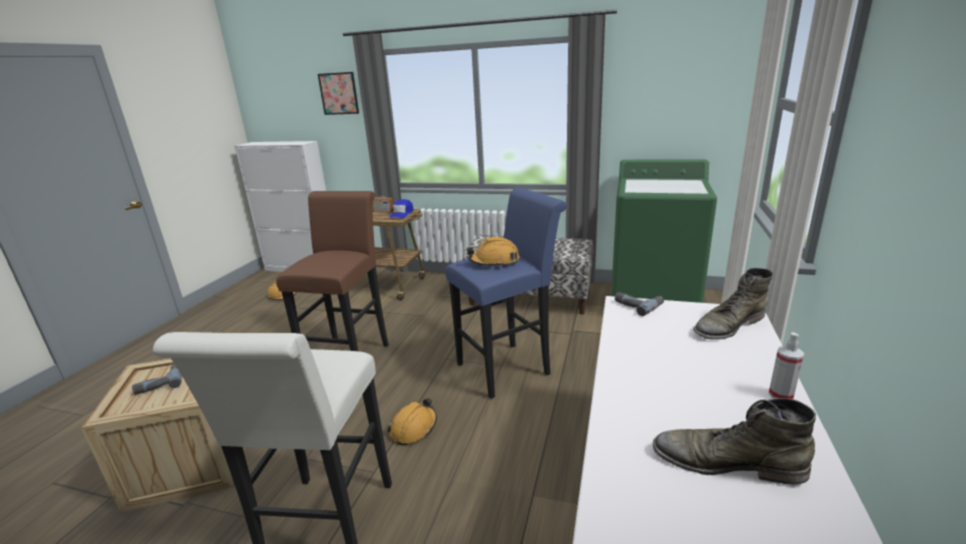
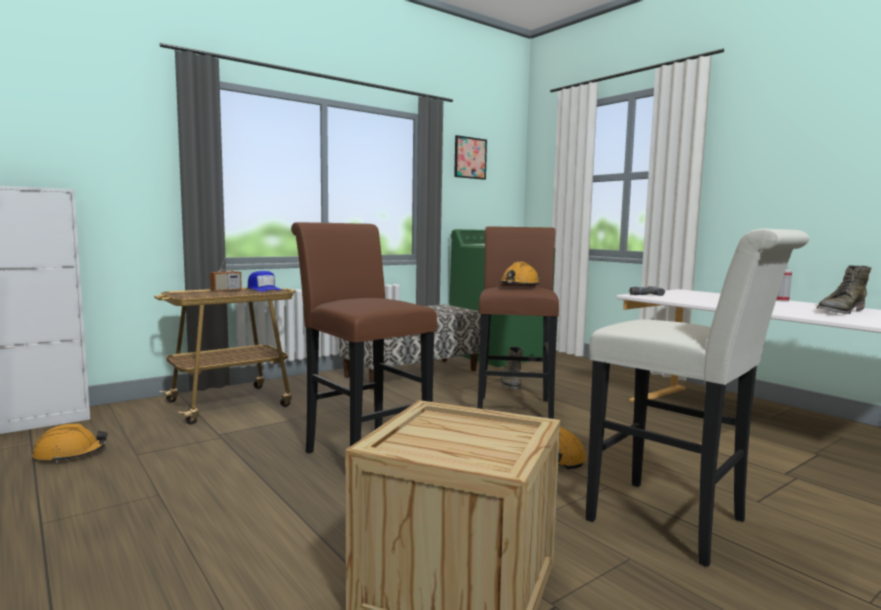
camera: 55 degrees left, 15 degrees down
(159, 383) = (450, 439): power drill -> none
(339, 93) = (123, 124): picture -> picture (470, 158)
(509, 367) = (514, 407): blue stool -> brown stool
(728, 326) = (695, 293): green boot -> green boot (511, 384)

